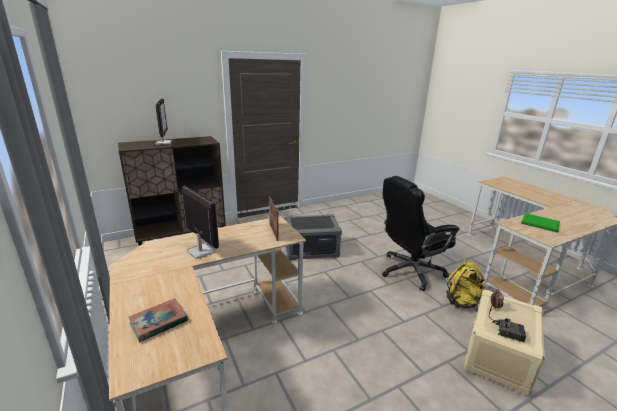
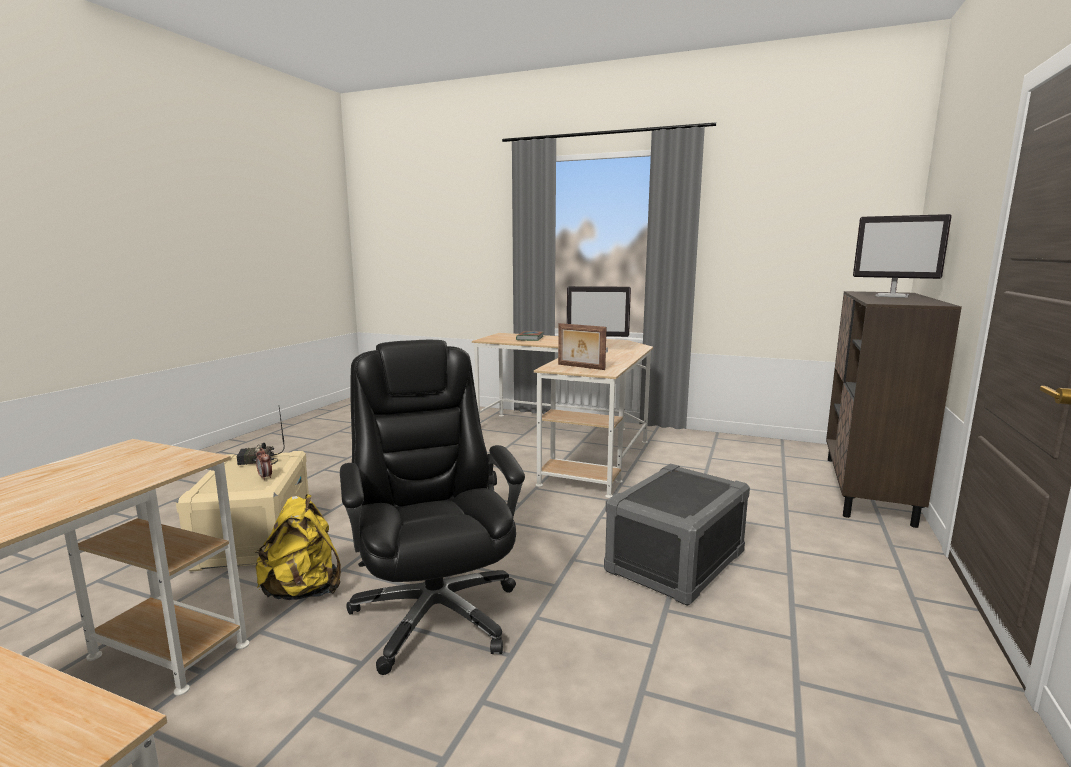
camera: 140 degrees right, 10 degrees down
(410, 271) = (435, 612): black office chair -> black office chair turned 45 degrees counterclockwise
(541, 224) = (87, 481): green book -> none

